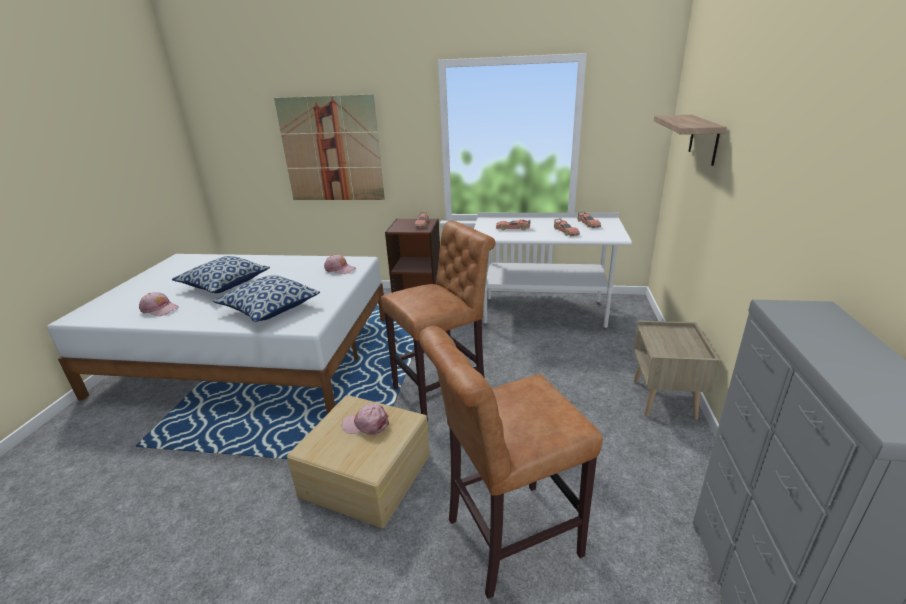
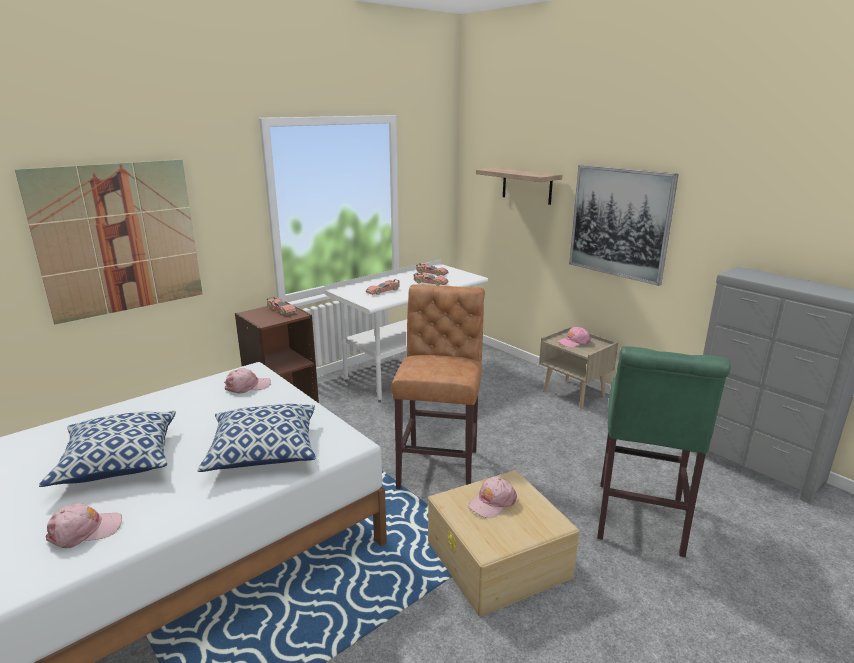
camera: 50 degrees left, 5 degrees down
(506, 539) = (639, 522): brown stool -> green stool
(670, 339) = (574, 342): none -> pink cap
(752, 201) = (620, 223): none -> picture

